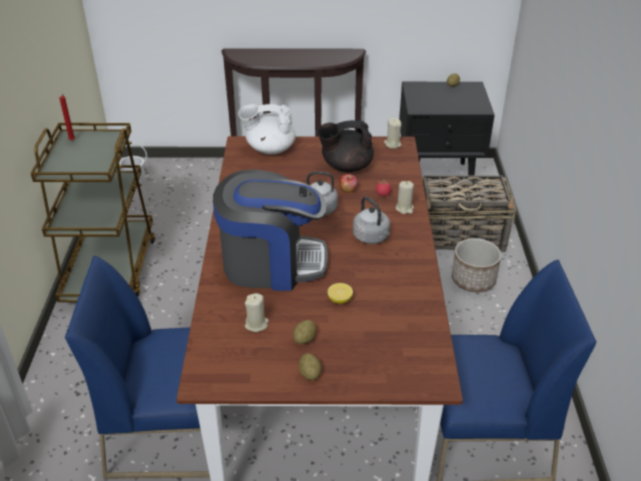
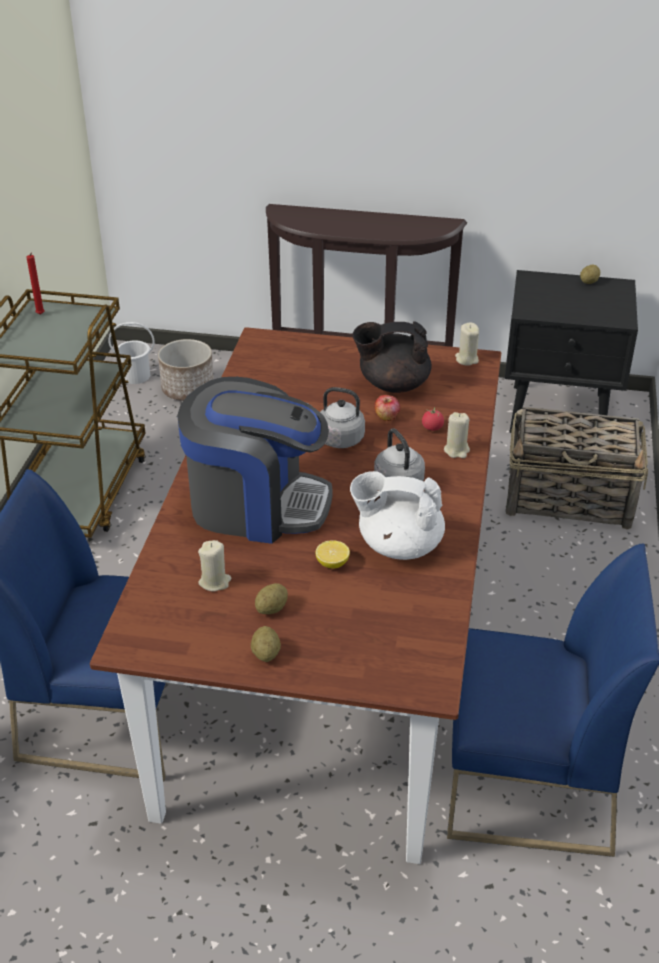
camera: 10 degrees right, 0 degrees up
(269, 149) = (295, 350): white teapot -> white teapot (398, 545)
(473, 280) = (573, 563): planter -> planter (188, 389)

